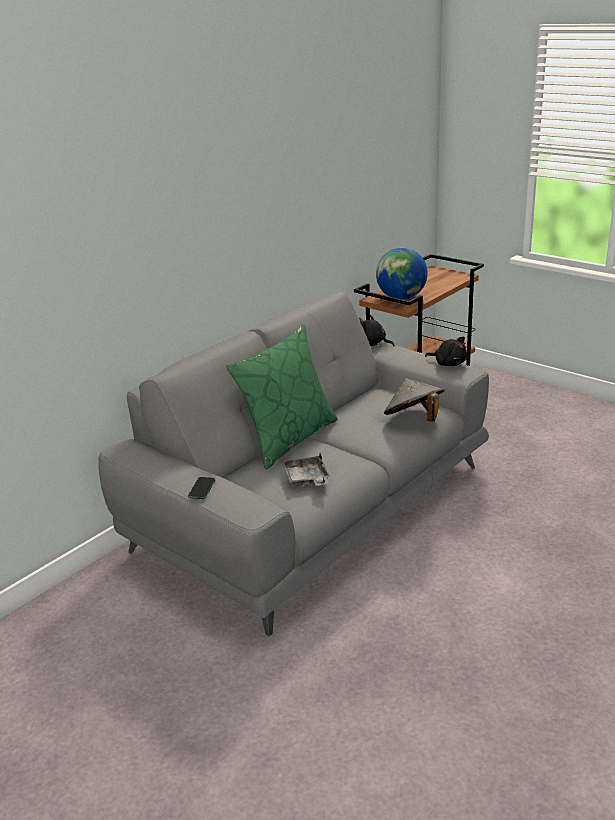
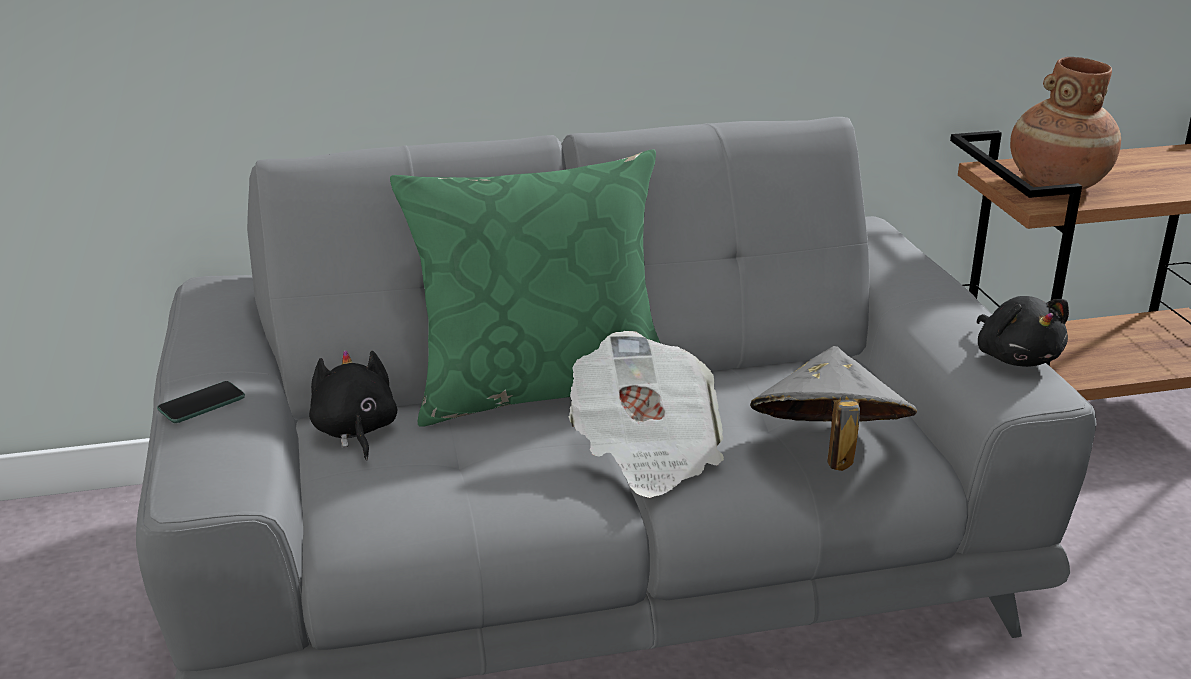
camera: 35 degrees right, 0 degrees up
(306, 479) = (455, 477): grey tray -> none
(357, 443) = (646, 450): none -> newspaper
(372, 344) = (907, 261): black plush toy -> black plush toy (355, 431)
(401, 298) = (1056, 184): globe -> brown vase

